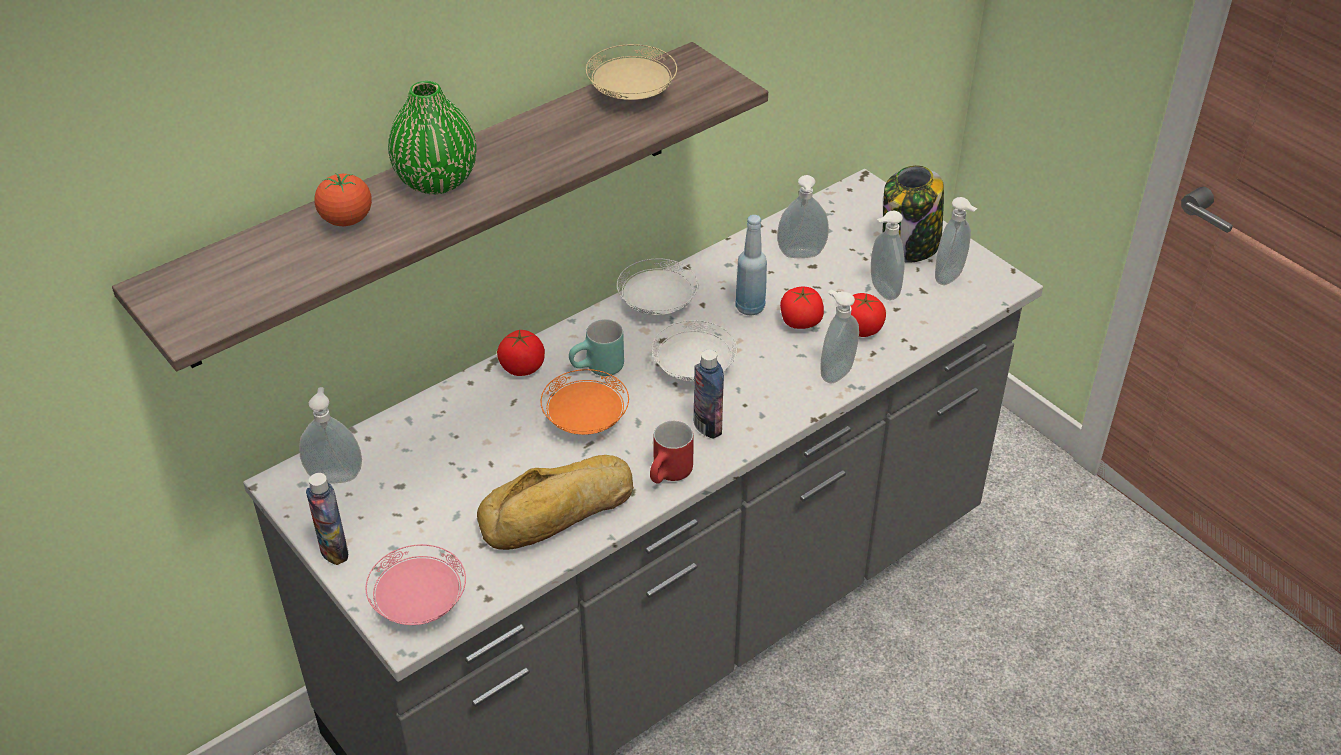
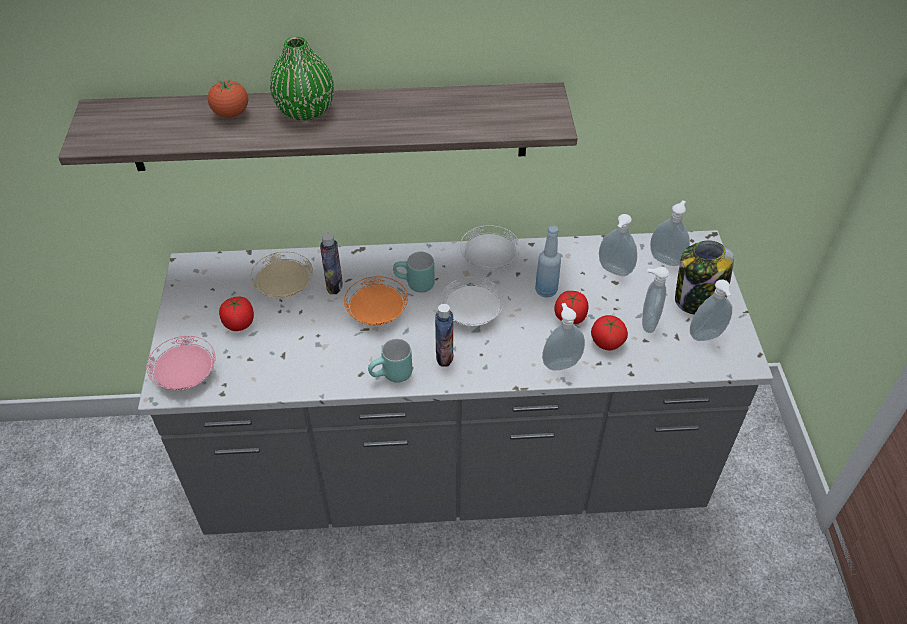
camera: 35 degrees right, 5 degrees up
(334, 551) = (174, 318): bottle -> bottle (334, 285)
(336, 475) = (216, 274): soap dispenser -> soap dispenser (666, 259)
(522, 367) = (373, 261): tomato -> tomato (239, 323)
(559, 514) = (307, 364): bread -> none
(632, 94) = (483, 103): beige plate -> beige plate (285, 287)
(671, 476) = (392, 376): red mug -> turquoise mug

